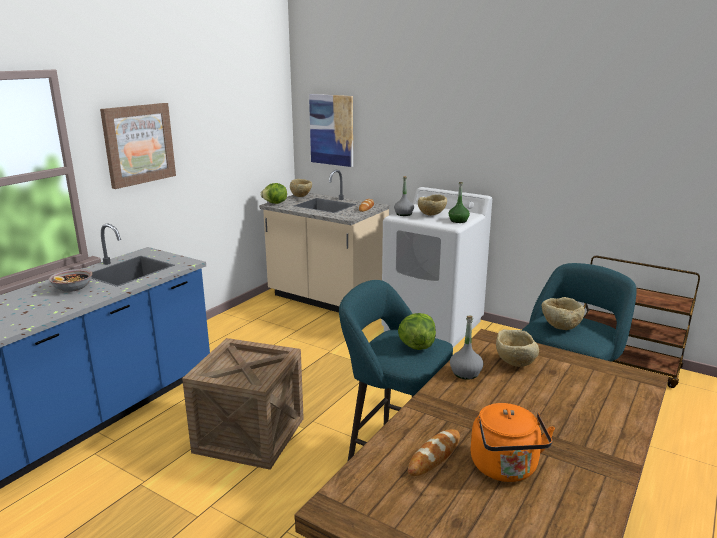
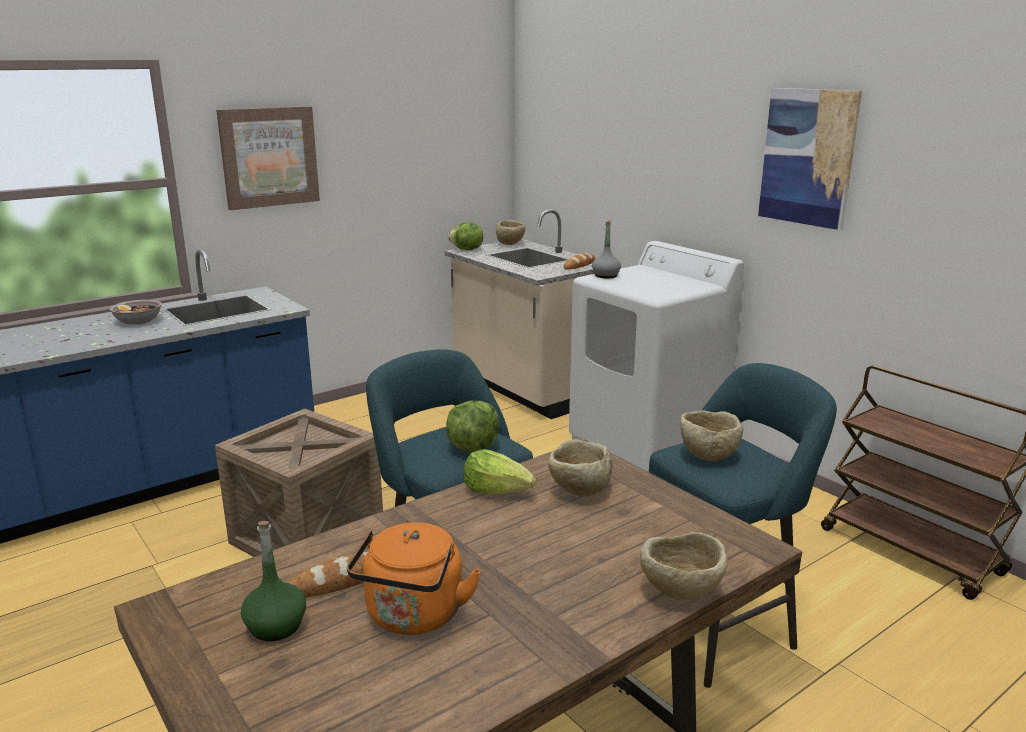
camera: 20 degrees right, 0 degrees up
(332, 130) = (556, 154): picture -> picture (808, 157)
(431, 215) = (644, 281): beige bowl -> beige bowl (680, 594)
(458, 221) = (673, 291): green bottle -> green bottle (276, 626)
(465, 373) = (497, 491): grey bottle -> lettuce

